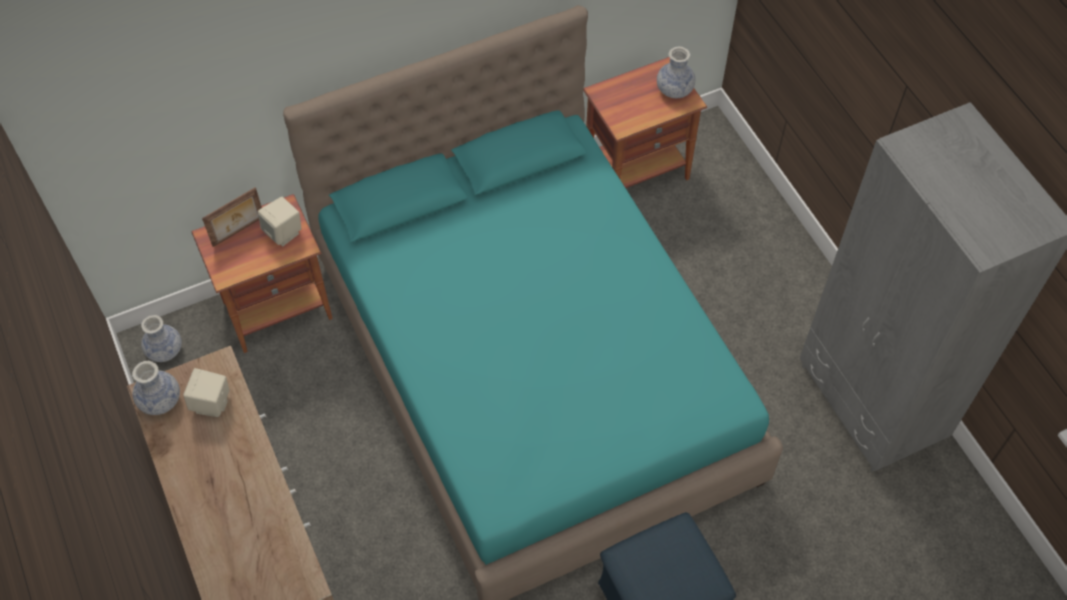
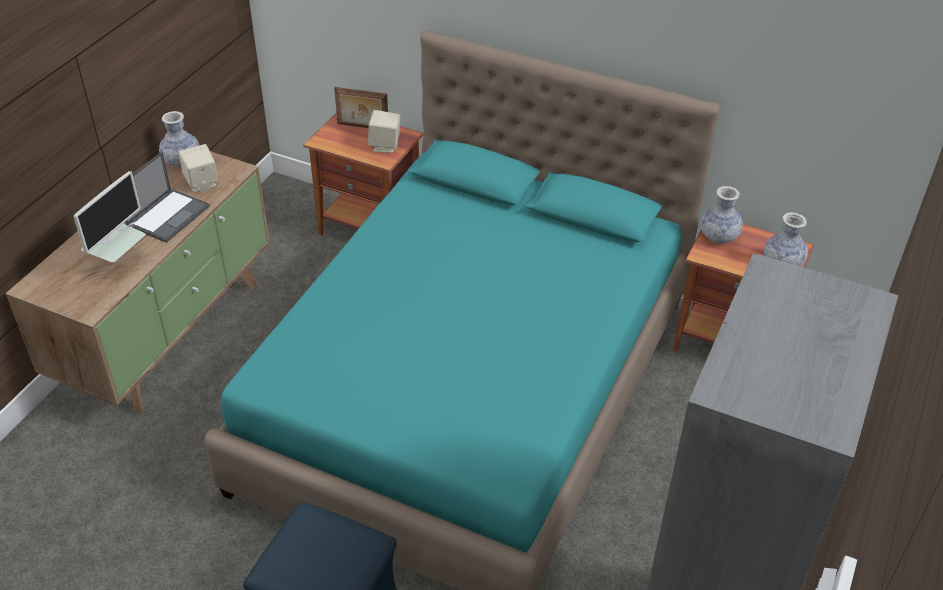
camera: 50 degrees right, 15 degrees down
(165, 350) = (282, 199): vase -> vase (718, 236)
(232, 455) = (168, 215): none -> laptop
(261, 529) = (118, 262): none -> monitor

